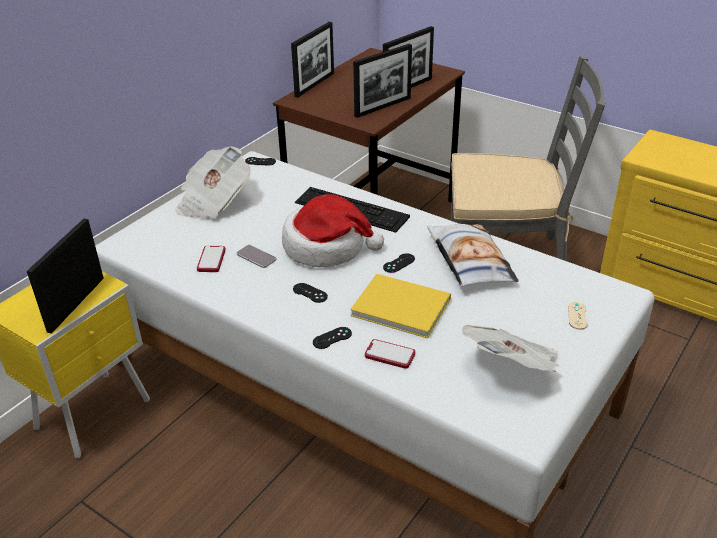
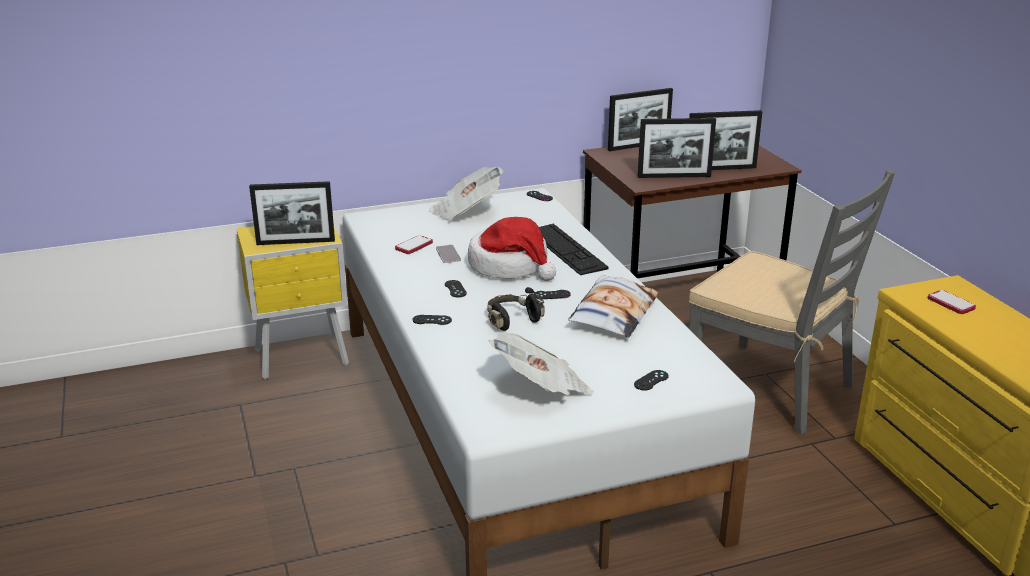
camera: 35 degrees right, 10 degrees down
(76, 304) = (295, 242): picture frame -> picture frame turned 150 degrees counterclockwise
(389, 355) = (458, 345): phone -> phone (951, 303)
(399, 305) = (511, 320): yellow book -> black headphones
(577, 316) = (651, 380): beige game controller -> black game controller

